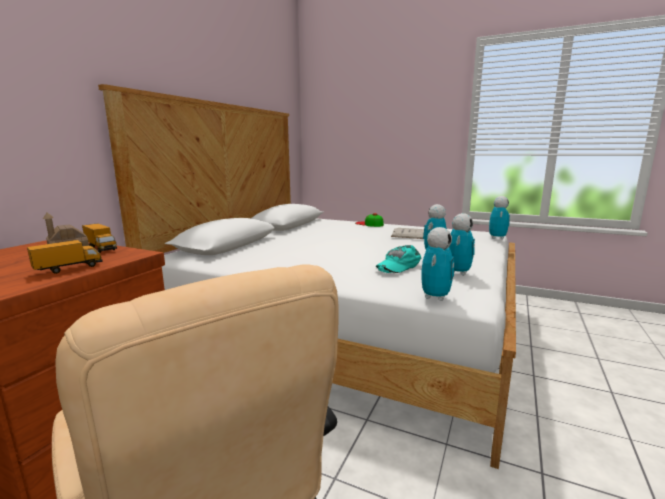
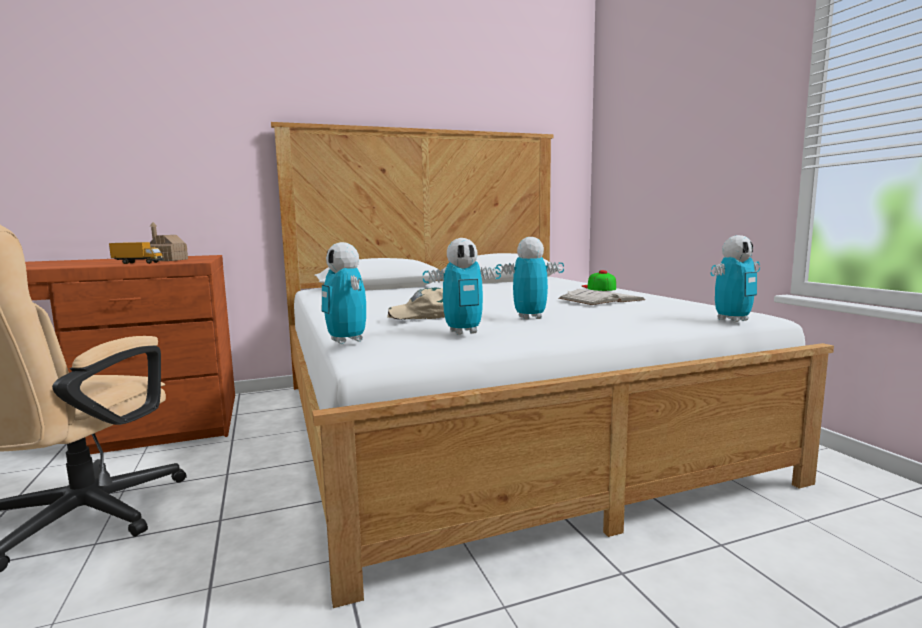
camera: 45 degrees right, 5 degrees down
(101, 248) = (200, 259): toy truck -> none
(398, 265) = (425, 315): turquoise cap -> beige cap
(435, 297) = (347, 341): toy robot -> toy robot turned 75 degrees clockwise

